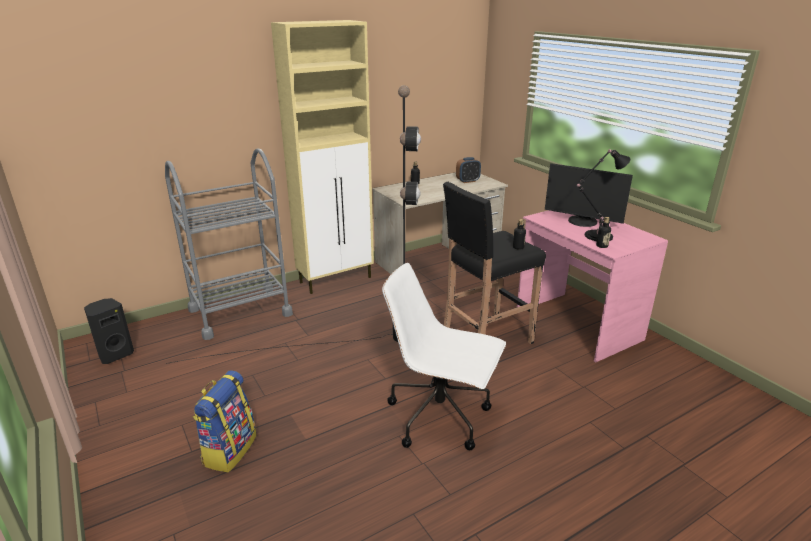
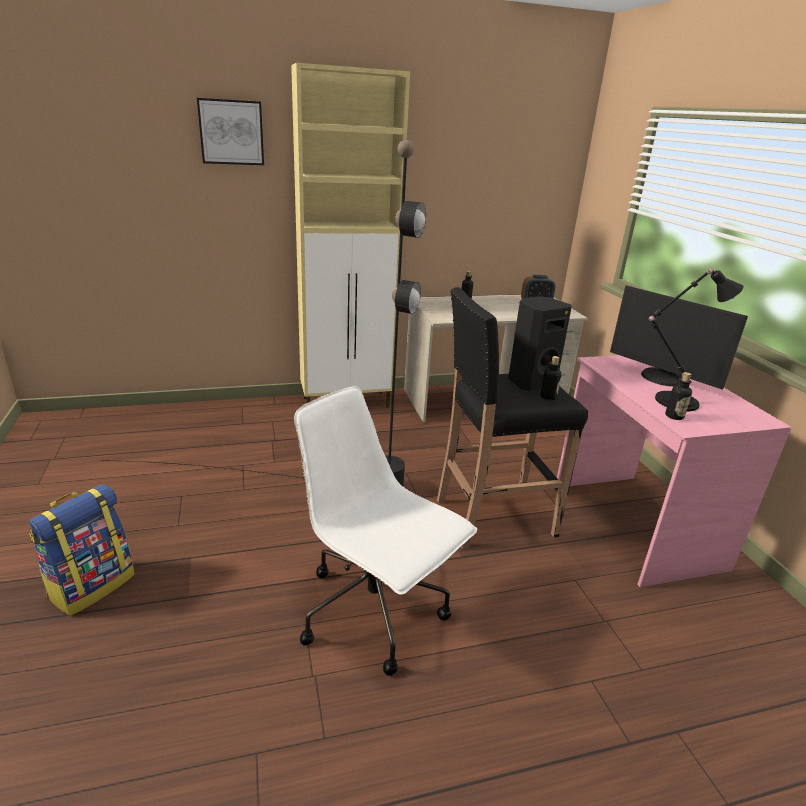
camera: 15 degrees right, 0 degrees up
(115, 354) = (58, 439): black speaker -> black speaker (530, 382)
(227, 78) = (231, 132): none -> picture
(240, 312) = (217, 419): grey cart -> none

